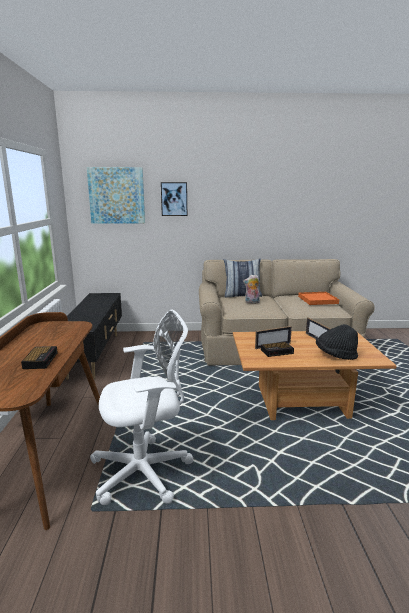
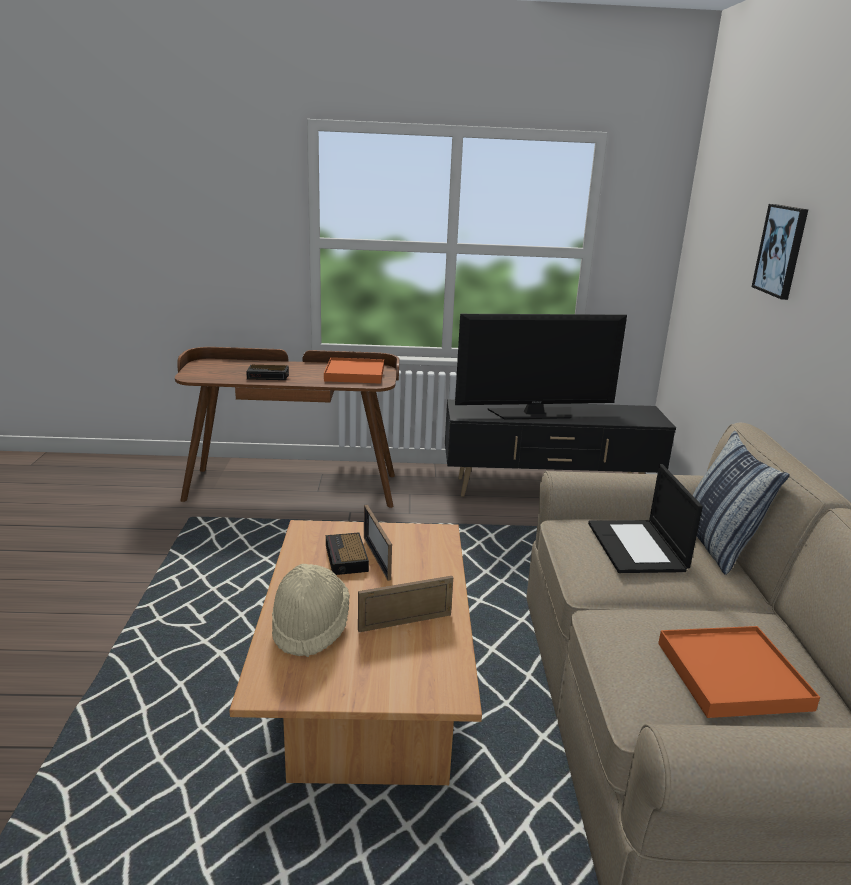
camera: 90 degrees right, 5 degrees up
(53, 331) = (355, 374): none -> orange tray
(91, 313) = (534, 413): none -> television
(116, 195) = (724, 226): picture -> none
(146, 471) = (233, 543): white office chair -> none
(251, 302) = (637, 547): plush toy -> laptop
(335, 355) = (310, 627): black hat -> beige hat

